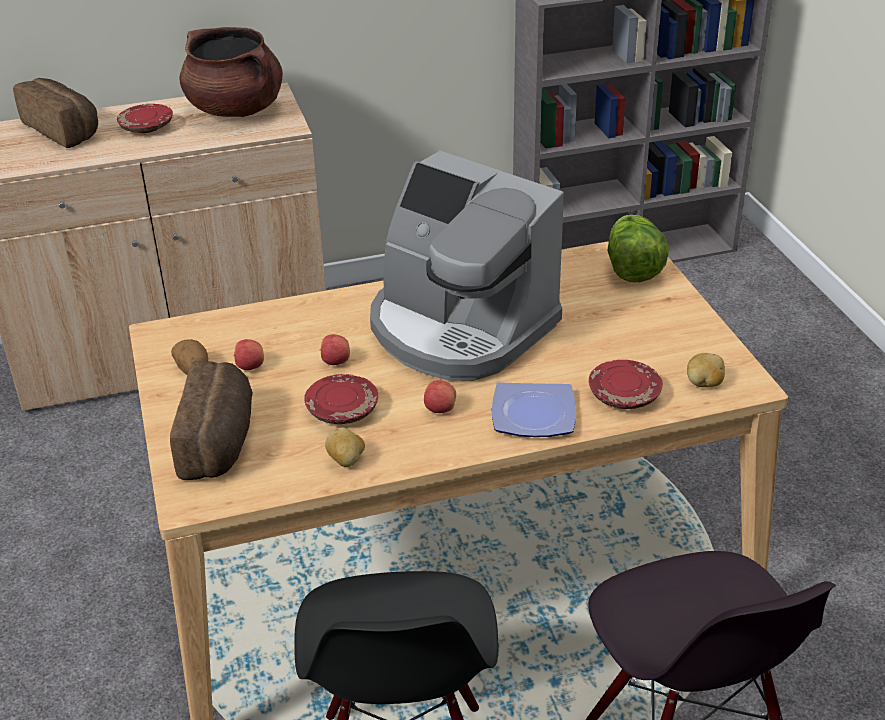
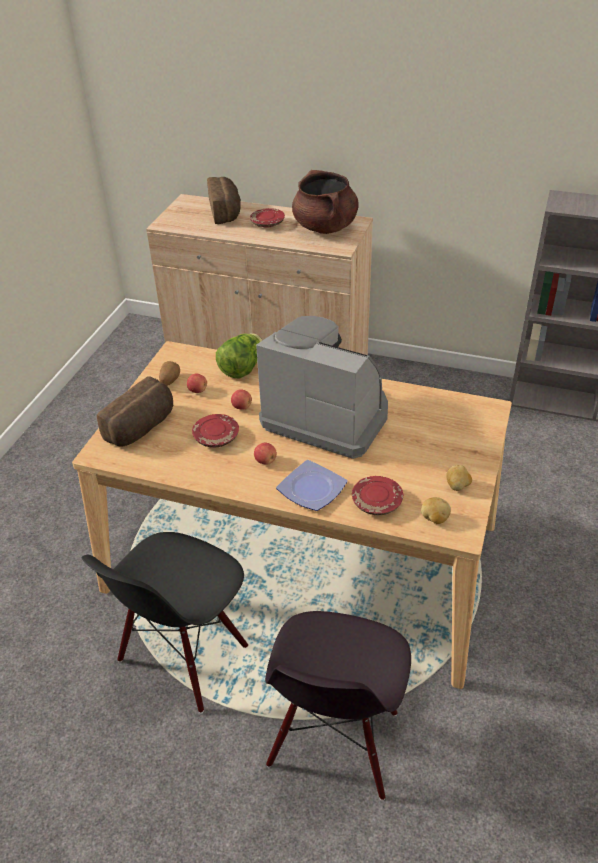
camera: 35 degrees right, 5 degrees up
(346, 460) = (189, 468): potato -> potato (457, 486)
(459, 328) = (327, 416): coffee machine -> coffee machine turned 135 degrees clockwise
(632, 269) = (473, 421): lettuce -> lettuce (242, 368)

